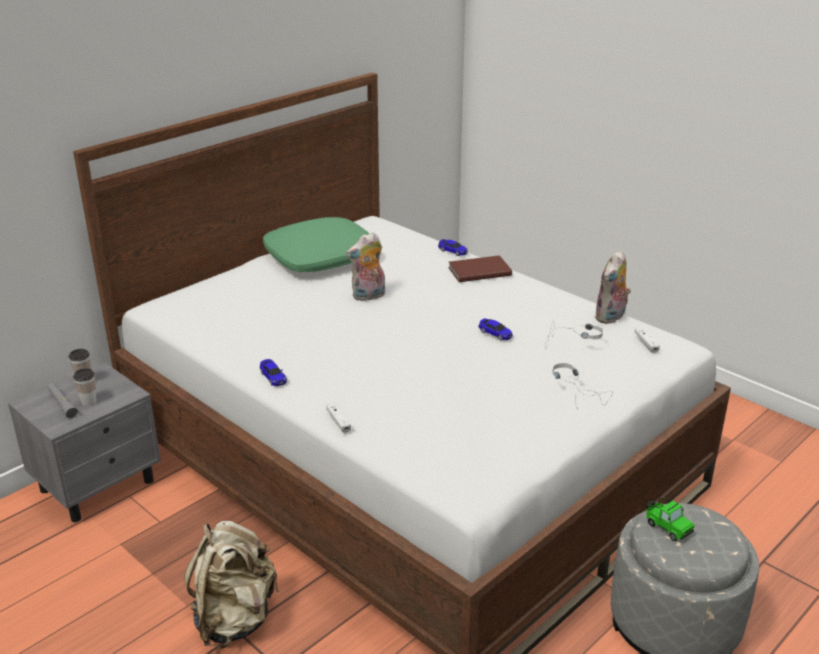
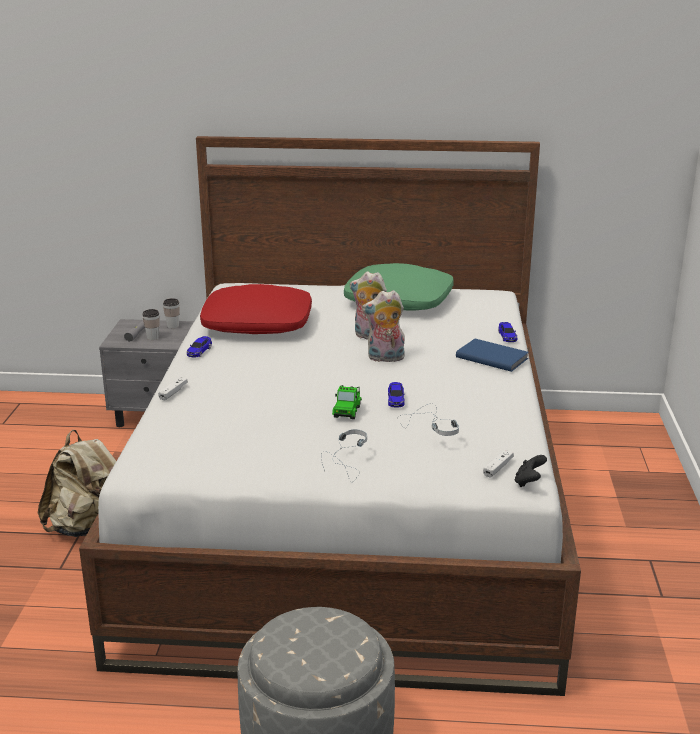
camera: 50 degrees right, 5 degrees down
(260, 328) = (258, 323): none -> red pillow
(478, 271) = (492, 357): brown book -> blue book
(611, 317) = (520, 437): plush toy -> plush toy (385, 358)
(666, 527) = (310, 624): toy car -> toy car (347, 411)
(676, 343) = (529, 482): none -> black game controller

